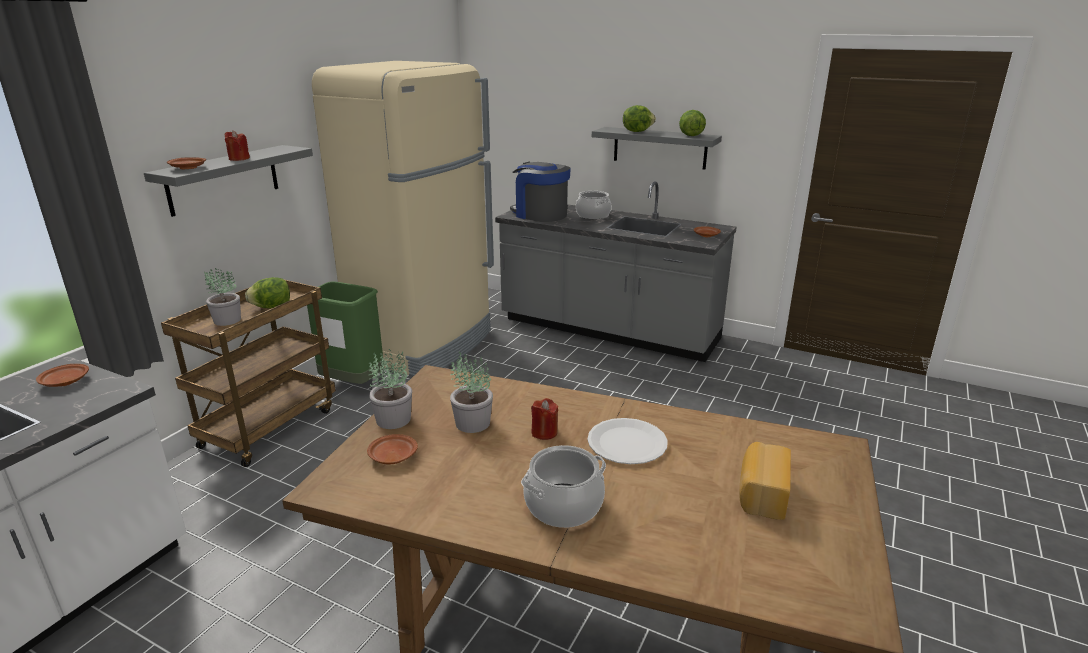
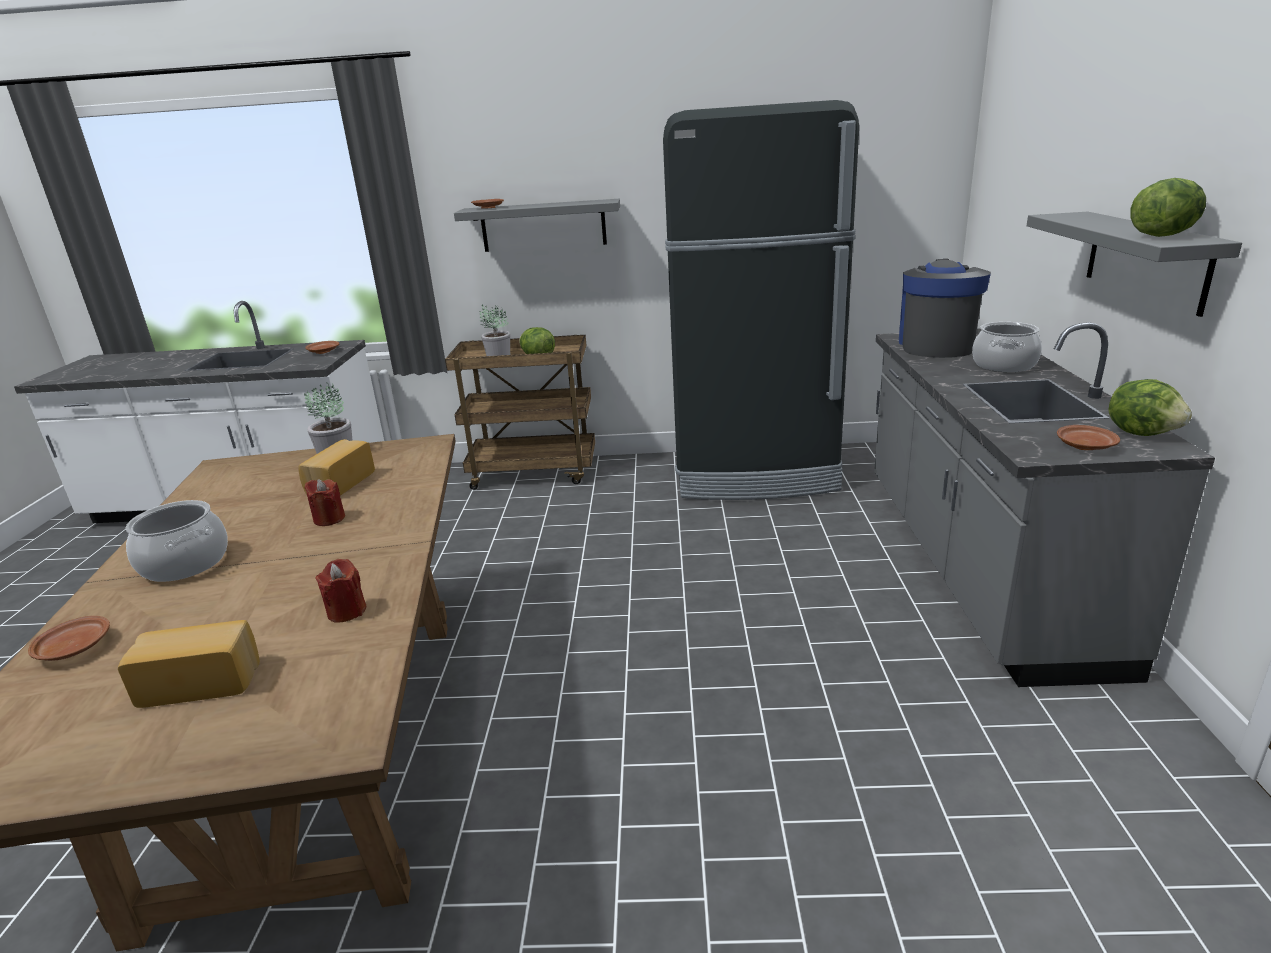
camera: 65 degrees right, 0 degrees up
(239, 159) = (540, 205): red candle -> red candle (347, 611)
(352, 384) = (636, 473): green trash can -> none
(392, 456) = (270, 472): brown plate -> brown plate (75, 648)
(425, 345) = (754, 472): beige fridge -> black fridge
(472, 423) = (339, 483): potted plant -> bread
(627, 443) = (317, 566): white plate -> none
(637, 131) = (1096, 221): lettuce -> lettuce (1142, 433)

